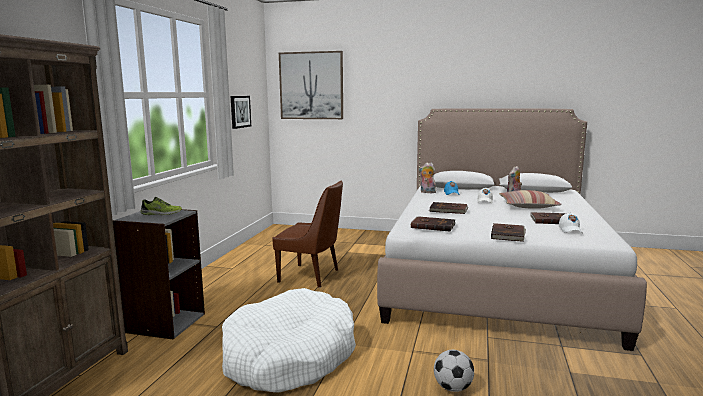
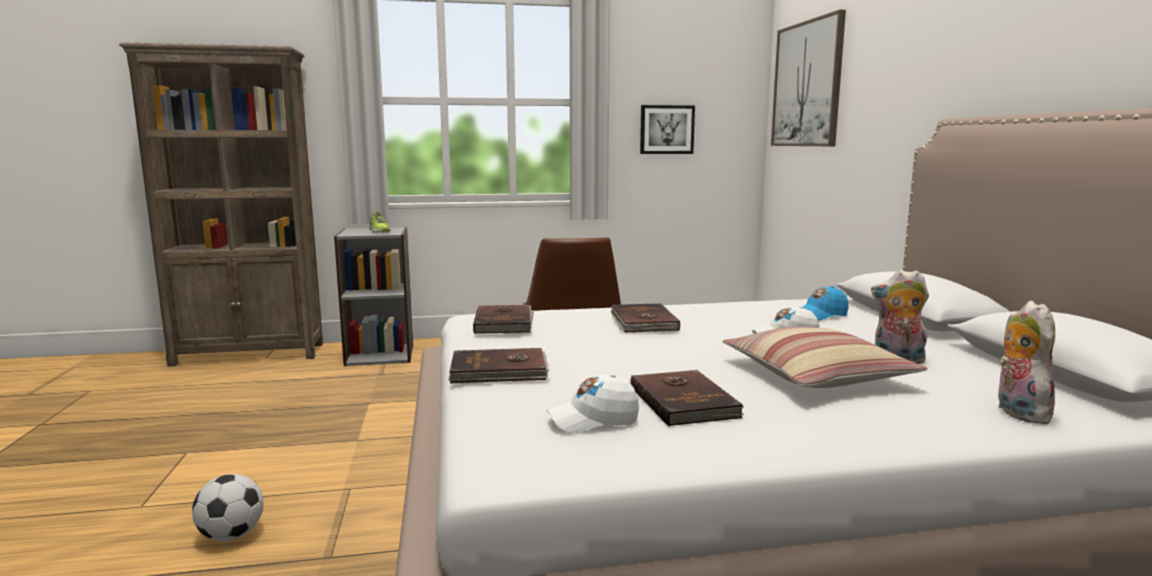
camera: 65 degrees right, 0 degrees up
(289, 356) = (315, 420): white dog bed -> none
(427, 192) = (795, 302): plush toy -> plush toy (1017, 412)

